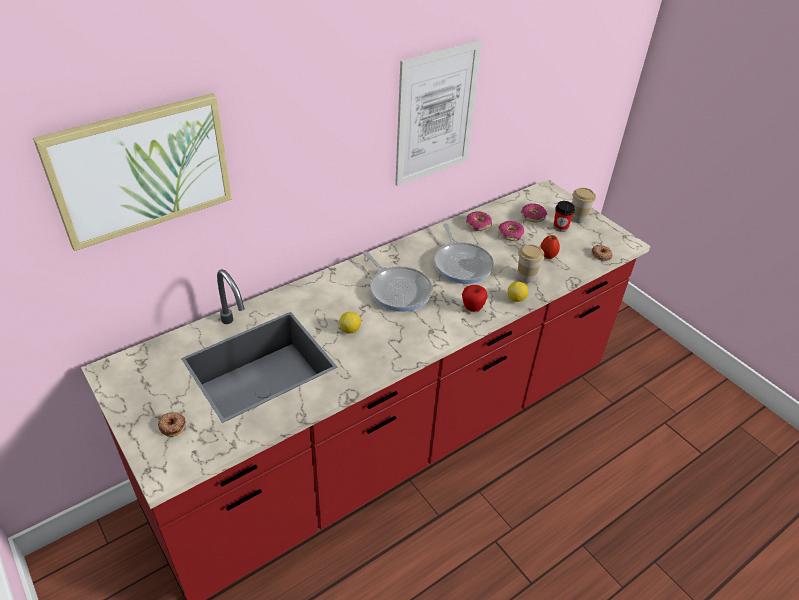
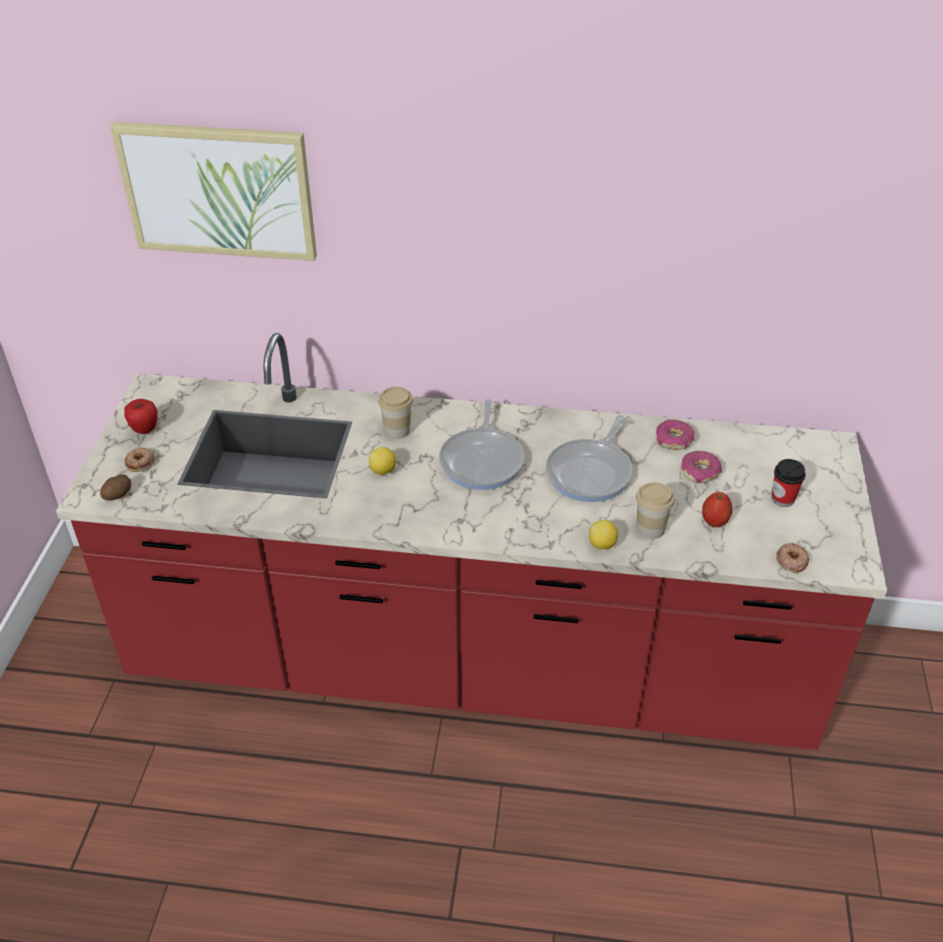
camera: 45 degrees right, 0 degrees up
(186, 458) = (118, 495): none -> potato
(436, 114) = (632, 259): picture -> none
(472, 308) = (537, 524): apple -> apple (145, 430)
(533, 216) = (762, 467): donut -> none
(578, 218) = (827, 500): cup -> cup (397, 430)

